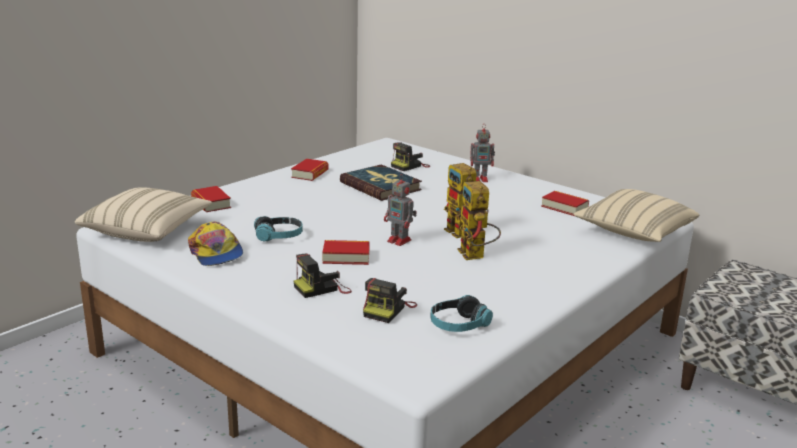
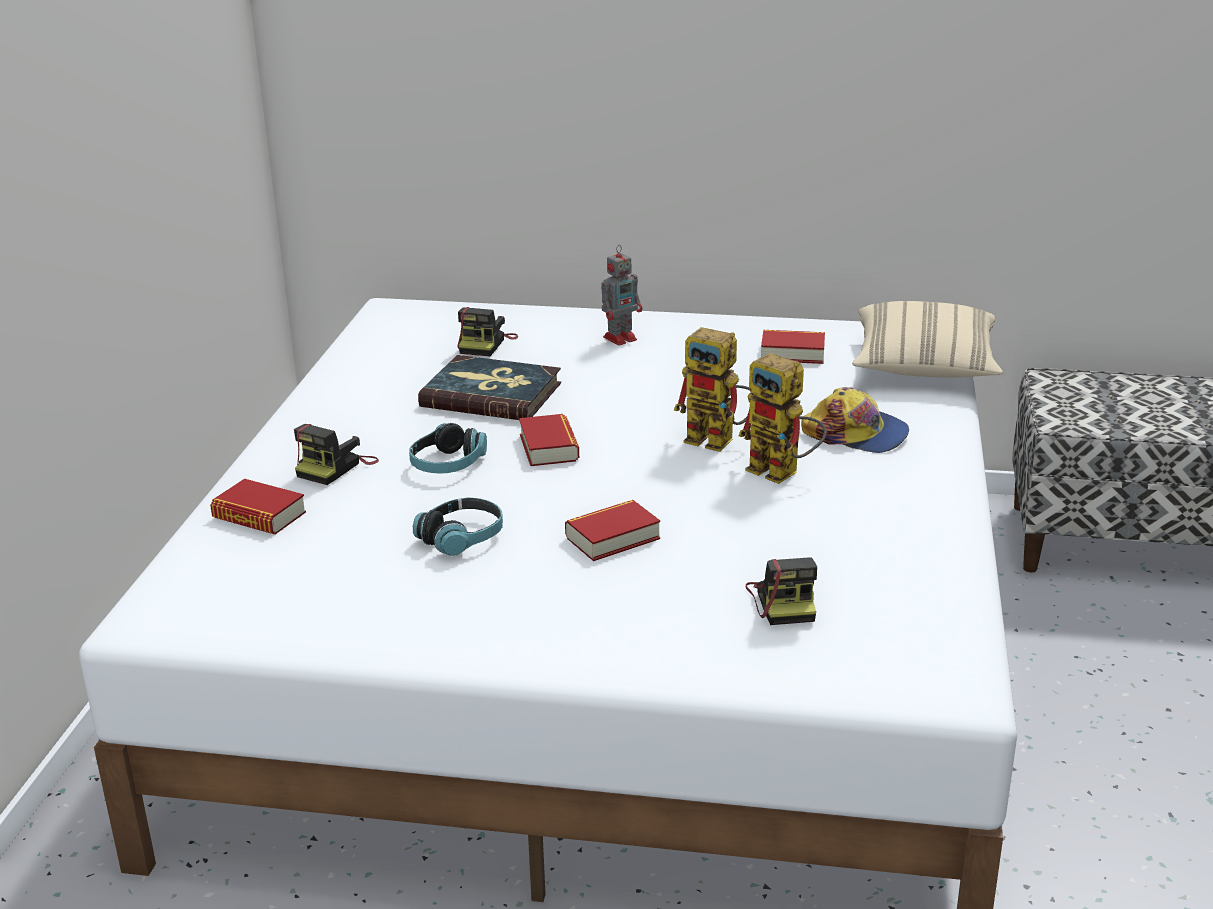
camera: 30 degrees left, 5 degrees up
(147, 230) = (223, 604): beige pillow -> none
(216, 253) = (405, 603): cap -> cap (856, 434)
(310, 174) = (346, 405): book -> book (549, 447)
(322, 288) = (652, 602): camera -> camera (335, 467)
(400, 241) = (651, 483): toy robot -> none
(458, 325) = (900, 589): headphones -> headphones (447, 464)

